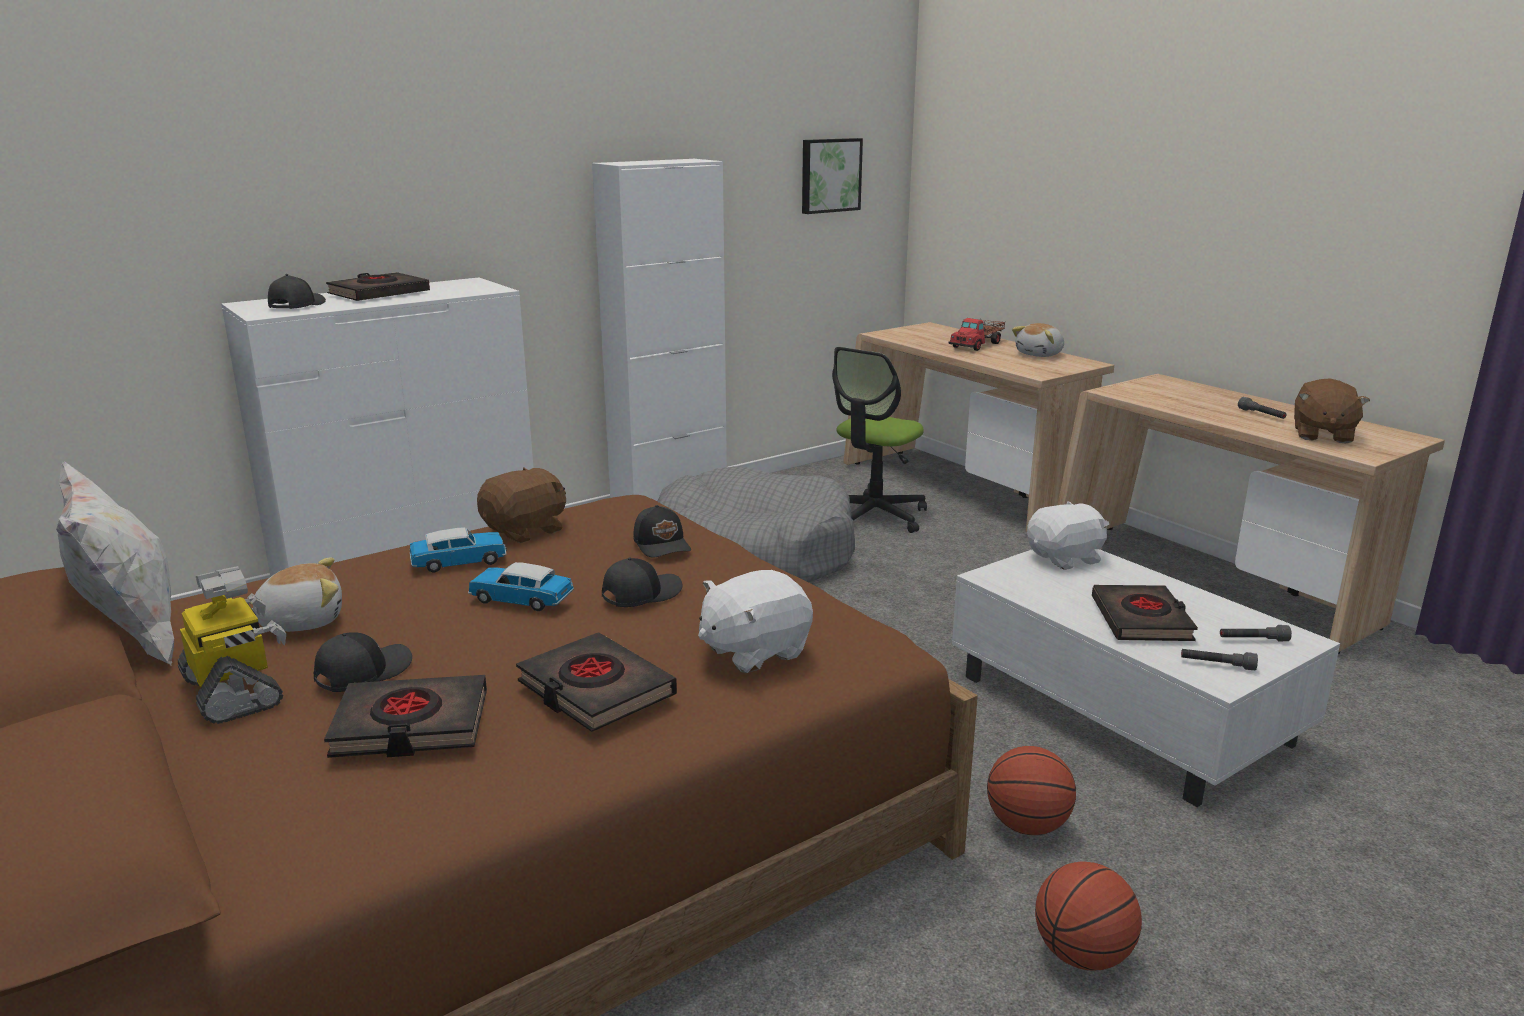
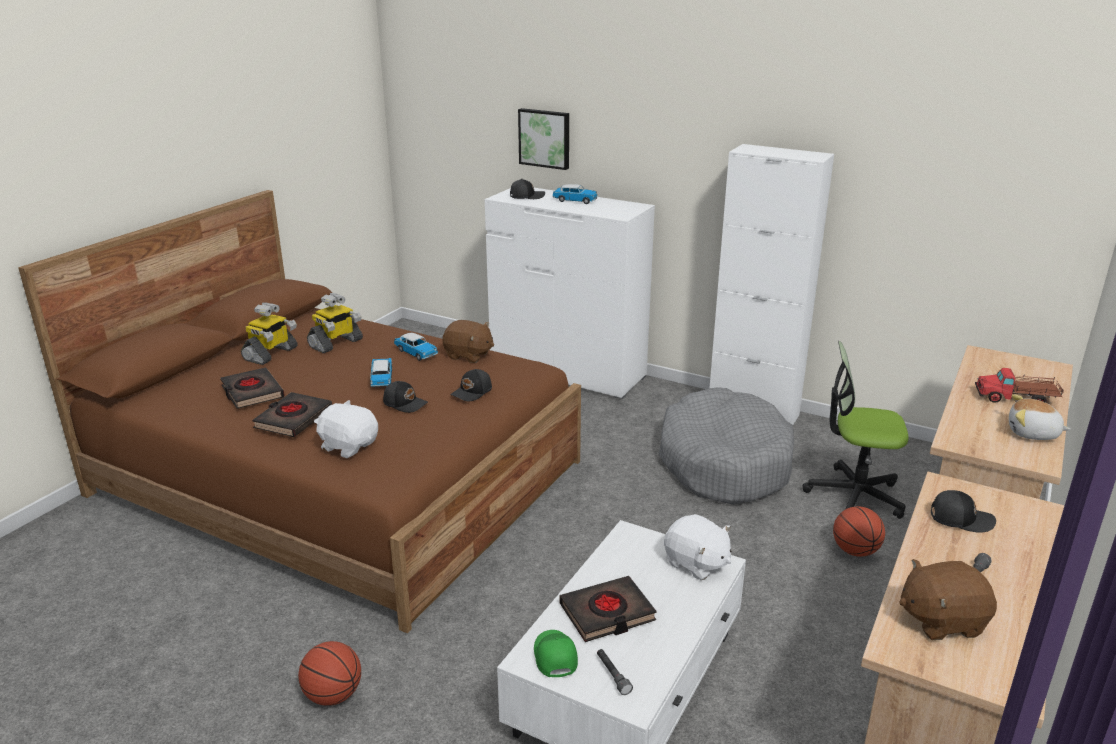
camera: 65 degrees right, 5 degrees up
(134, 638) = (305, 322): white pillow -> none
(301, 621) = (336, 343): plush toy -> toy robot
(362, 672) = (293, 369): black cap -> black cap (960, 519)
(379, 294) = (575, 201): black book -> toy car
(829, 175) = (997, 191): picture -> picture (545, 138)
(1027, 825) = (448, 655): basketball -> basketball (855, 551)
(1217, 665) = (554, 657): grey flashlight -> green cap

